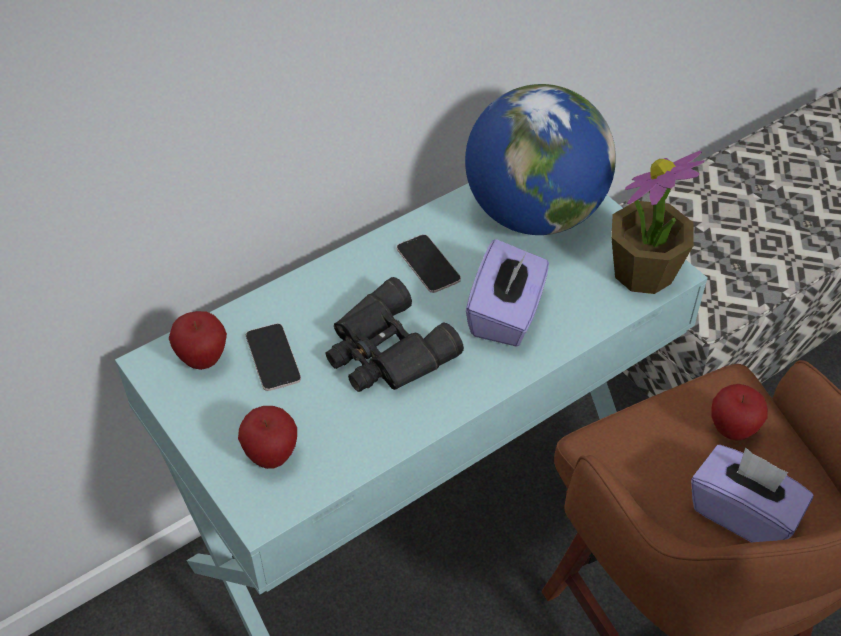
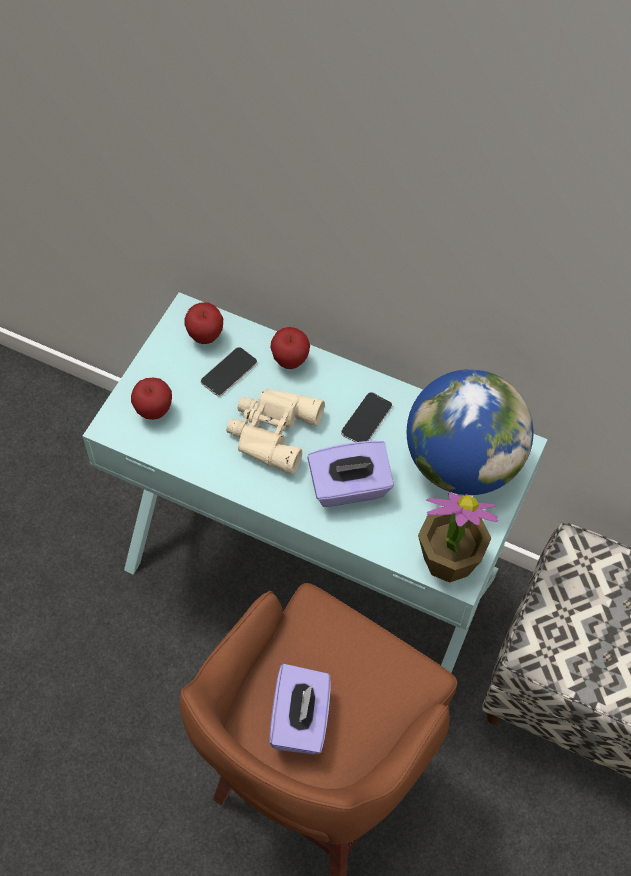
camera: 60 degrees right, 10 degrees up
(385, 352) = (271, 432): black binoculars -> beige binoculars
(732, 430) = (373, 689): apple -> apple (290, 361)

